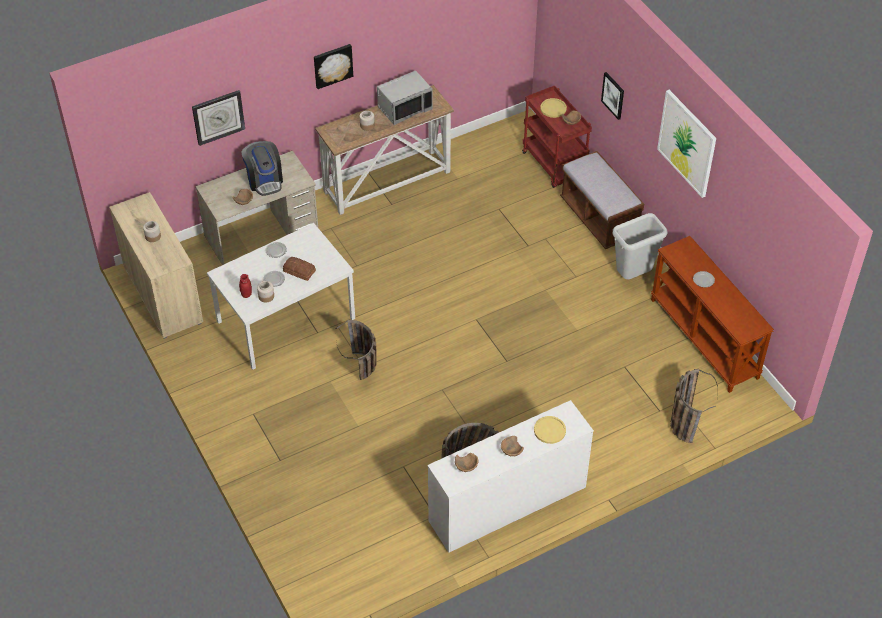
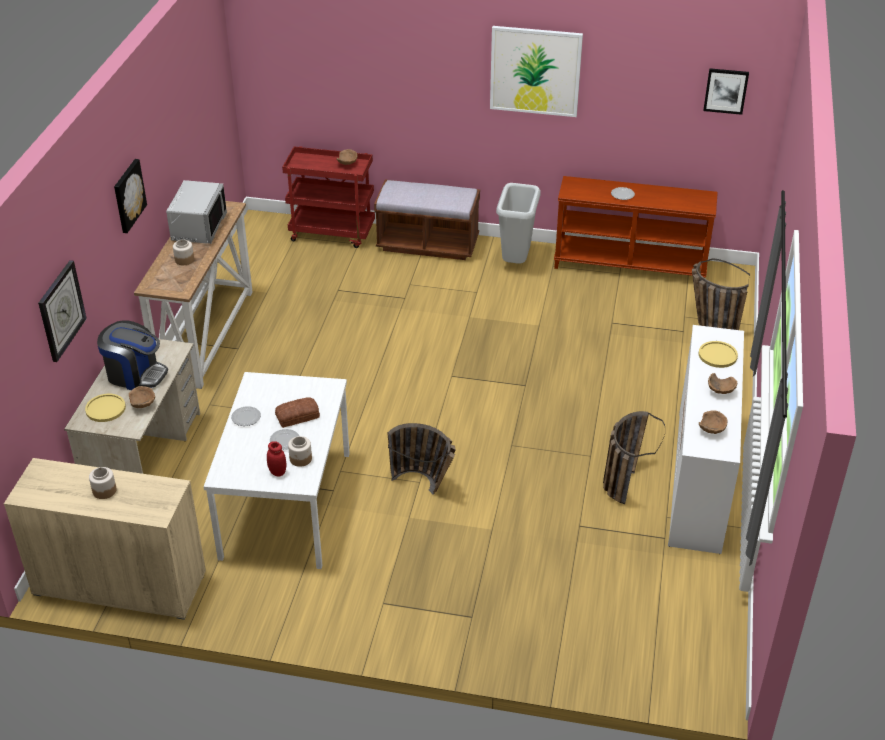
camera: 50 degrees left, 10 degrees down
(553, 108) = (316, 163): yellow plate -> yellow plate (105, 408)
(613, 95) = (396, 95): picture -> picture (725, 90)

